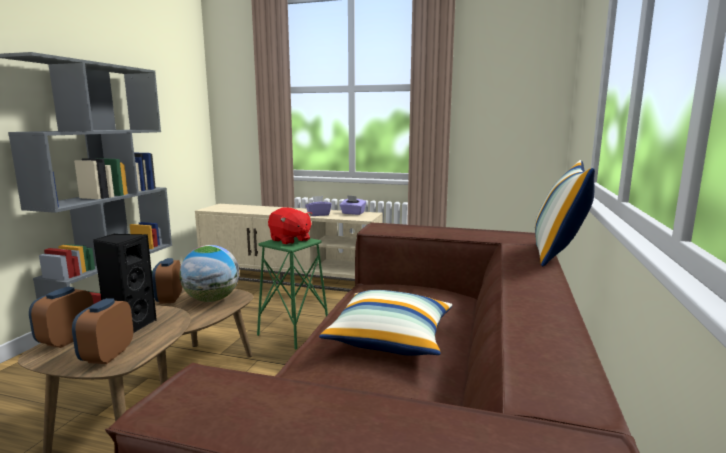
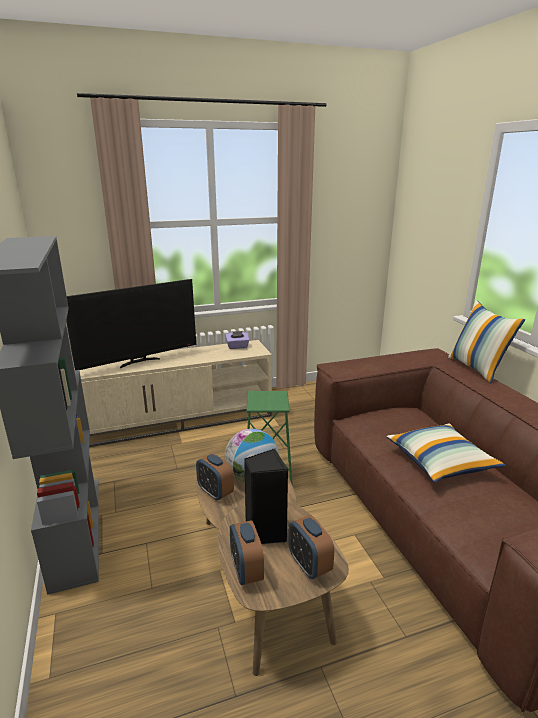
camera: 35 degrees left, 10 degrees up
(258, 209) = (139, 362): none -> television
(290, 240) = (265, 398): red plush toy -> none
(318, 214) = (212, 356): purple tissue box -> none

